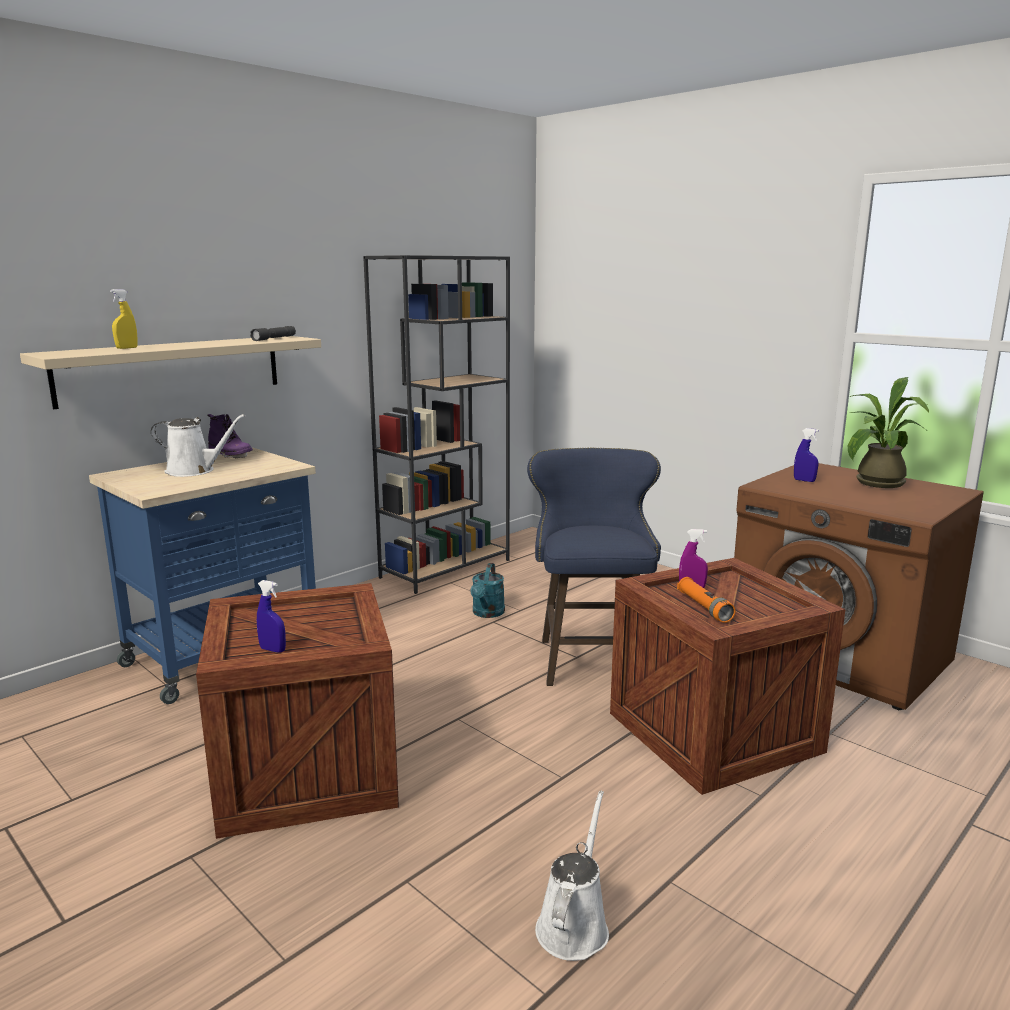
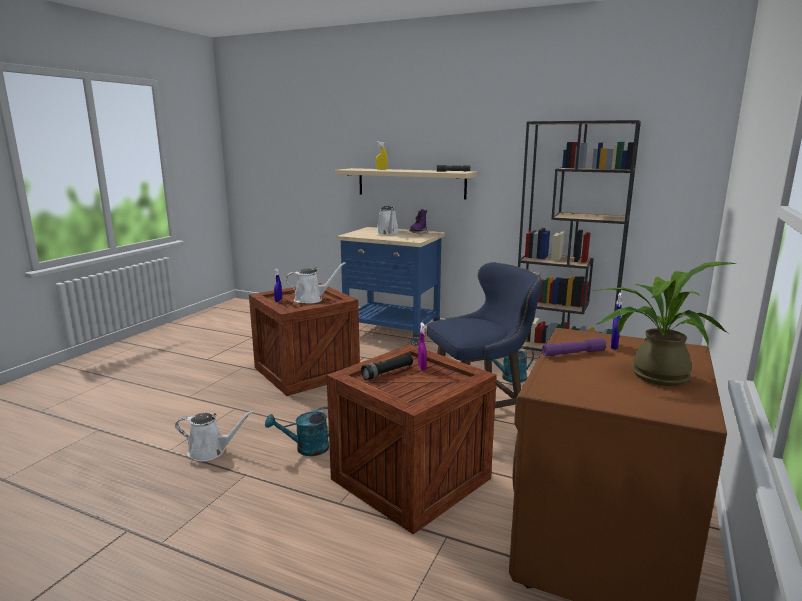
camera: 70 degrees right, 0 degrees up
(305, 620) = (311, 299): none -> white watering can
(609, 806) = (306, 449): none -> turquoise watering can
(704, 608) = (387, 373): orange flashlight -> black flashlight
(822, 493) = (573, 353): none -> purple flashlight

